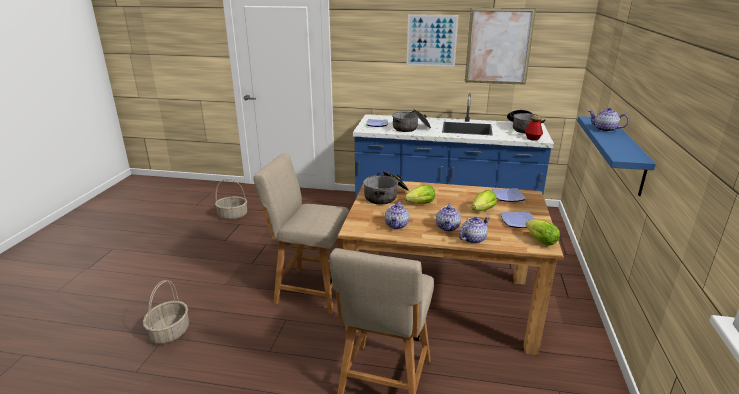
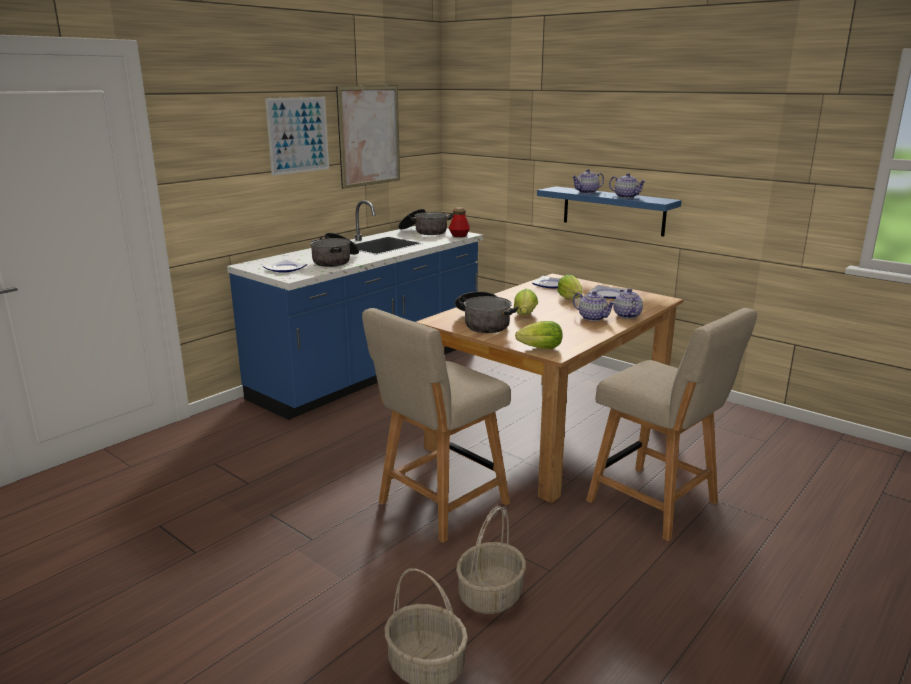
camera: 60 degrees left, 5 degrees down
(233, 215) = (114, 526): basket -> basket (490, 595)
(397, 225) = (566, 334): teapot -> teapot (626, 197)
(539, 240) = (649, 298): lettuce -> lettuce (538, 348)

